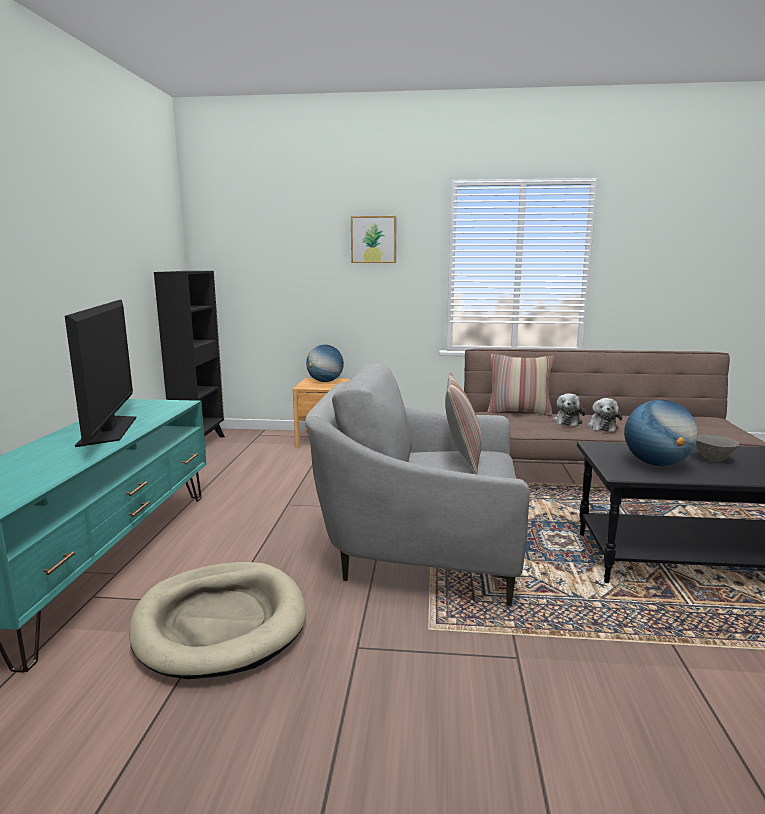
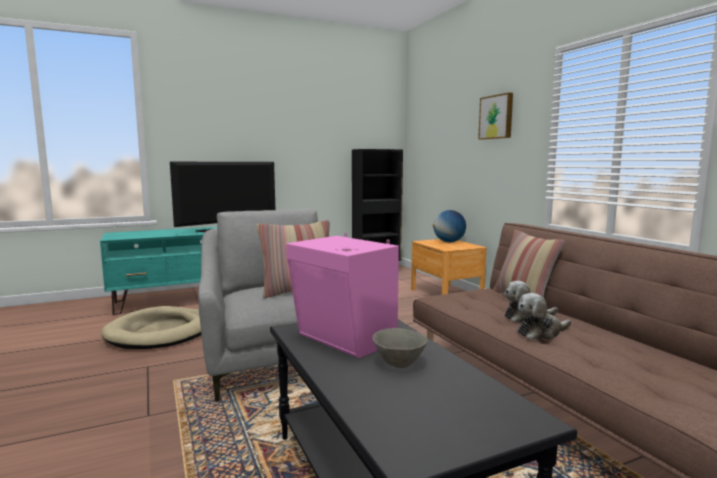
camera: 60 degrees right, 5 degrees down
(656, 464) = (344, 340): globe -> pink speaker

